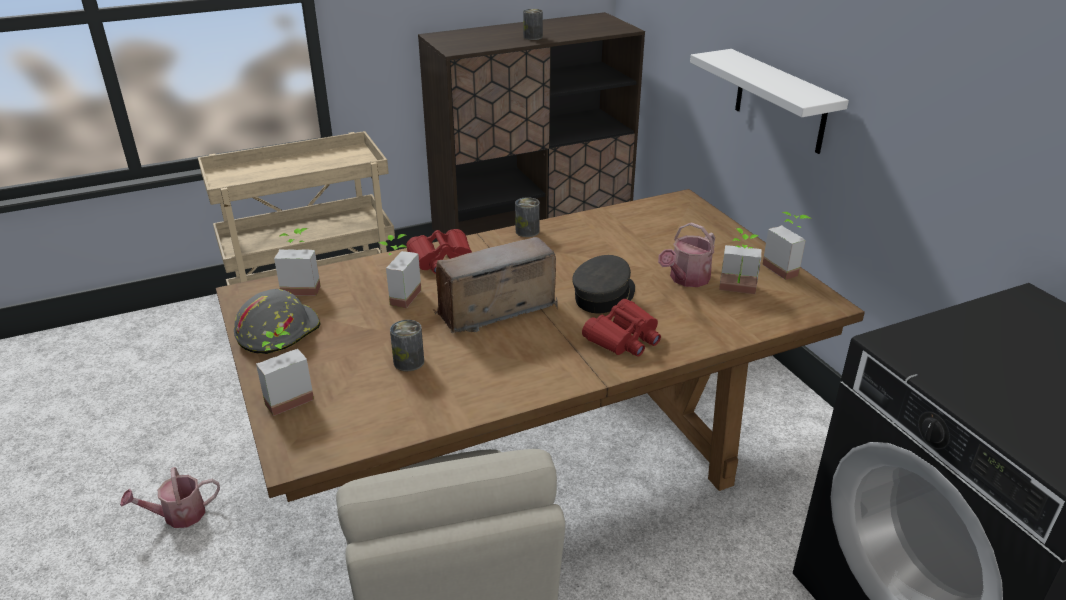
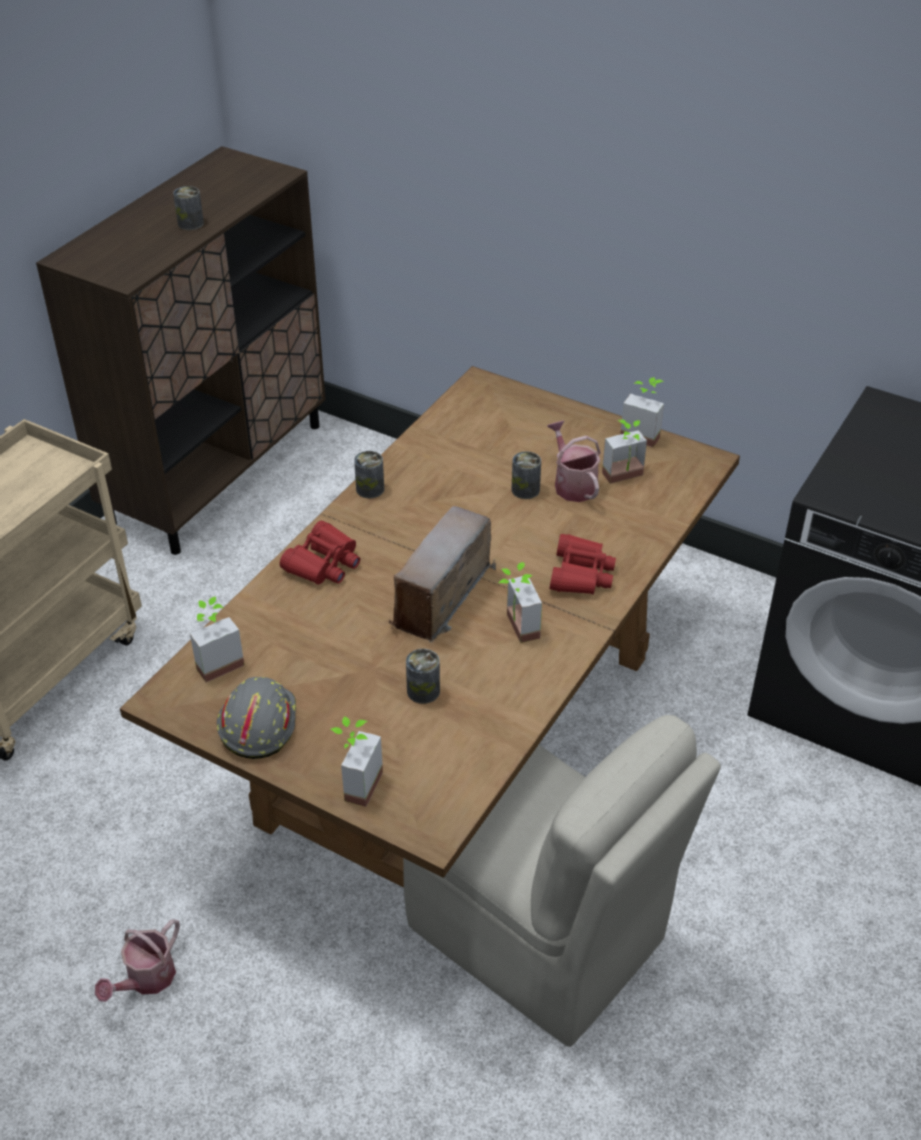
camera: 35 degrees left, 10 degrees up
(398, 296) = (330, 626): potted plant -> potted plant (514, 628)
(604, 296) = (520, 536): grey cap -> none
(643, 270) = (525, 490): none -> can
(686, 279) = (572, 484): watering can -> watering can turned 150 degrees clockwise
(780, 101) = (539, 242): white shelf -> none

